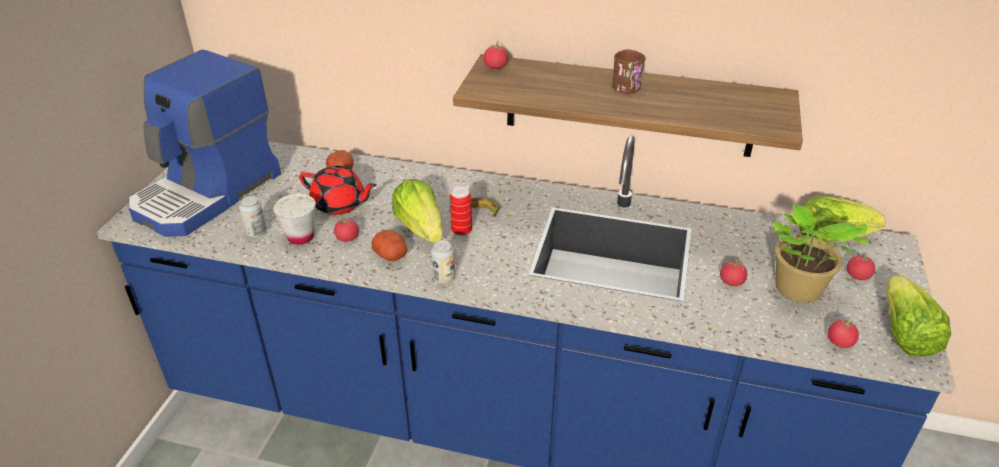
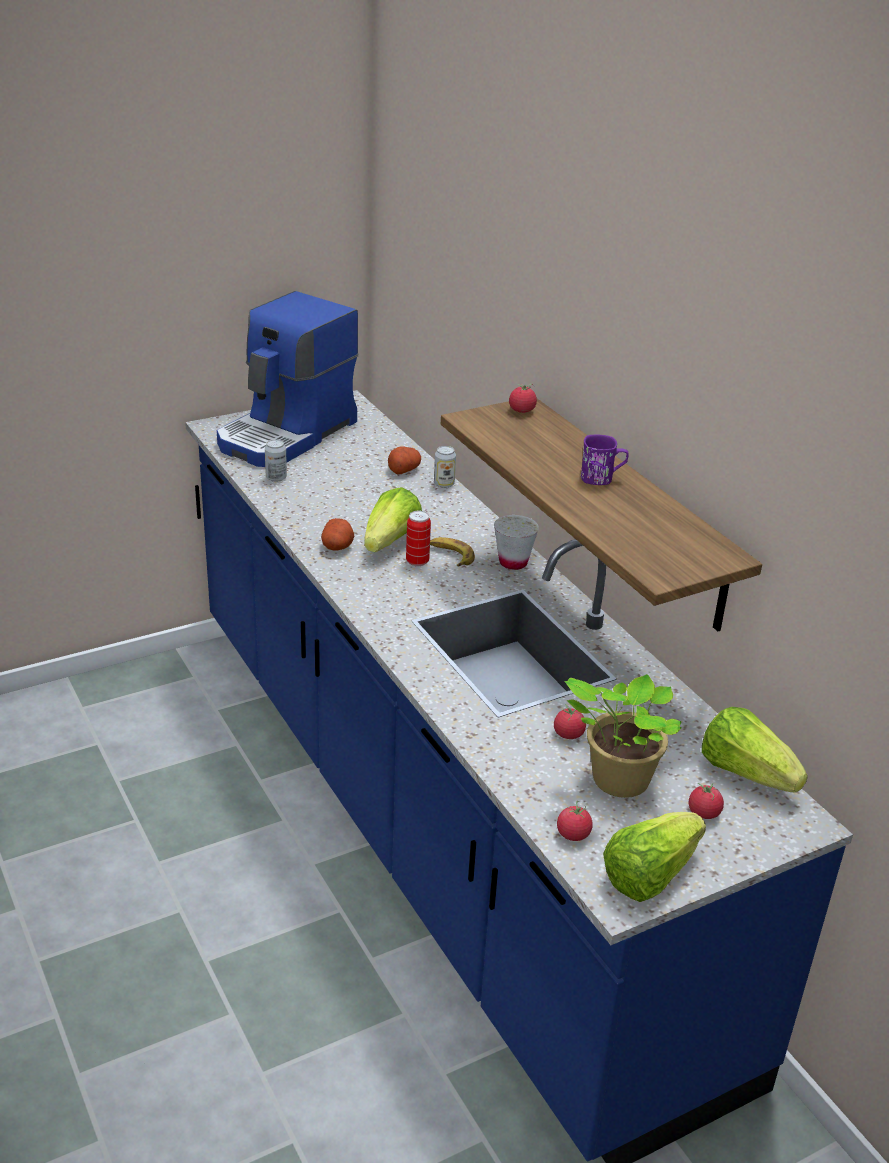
camera: 45 degrees right, 5 degrees down
(208, 193) = (288, 434): coffee machine -> coffee machine turned 45 degrees counterclockwise
(300, 237) = (298, 498): white cup -> white cup (513, 562)
(340, 204) = (362, 492): red teapot -> none
(347, 238) = (328, 517): tomato -> none
(444, 278) = (346, 583): can -> can (444, 484)
(629, 86) = (602, 478): brown mug -> purple mug

